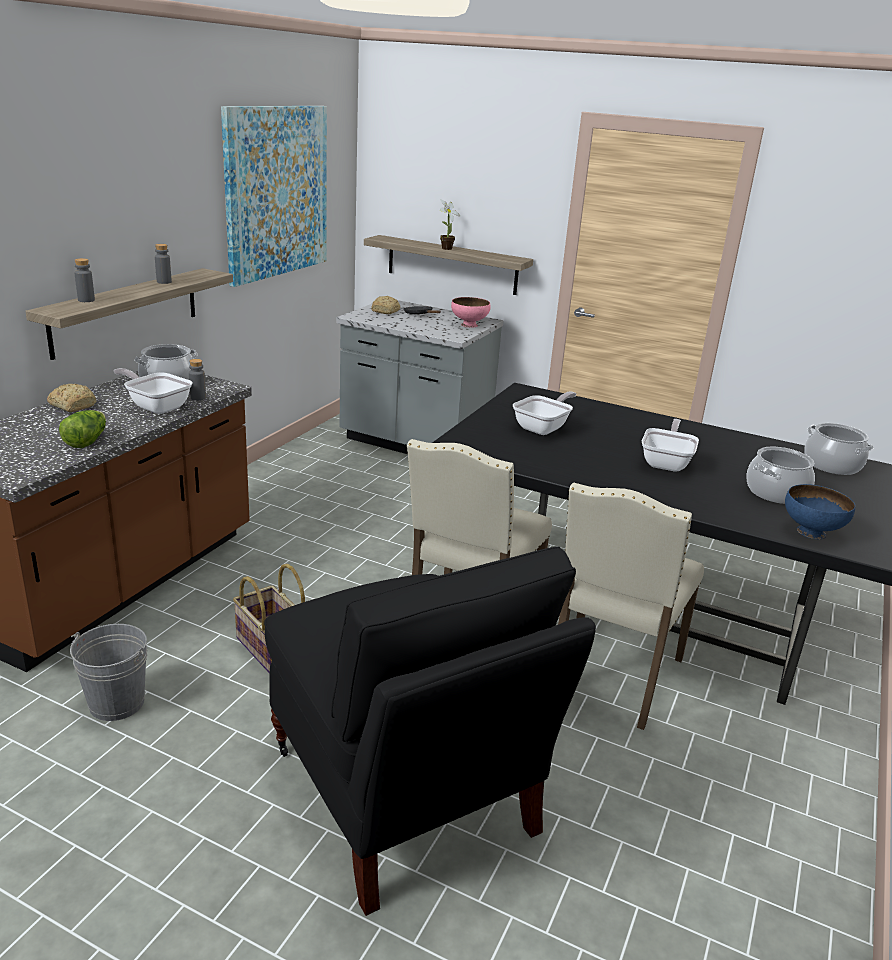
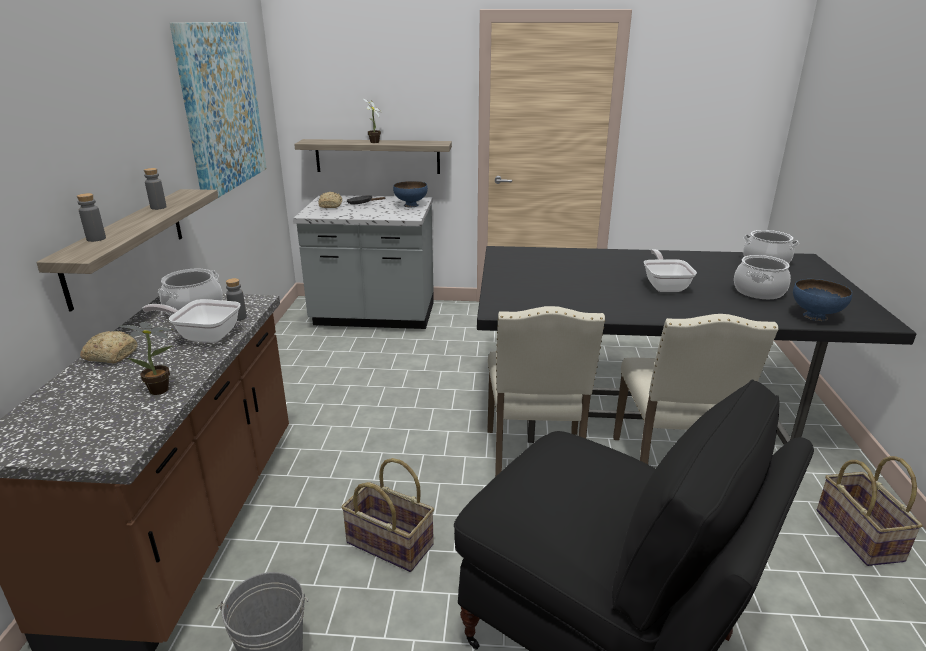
camera: 20 degrees left, 0 degrees up
(86, 441) = (162, 390): lettuce -> potted plant
(469, 325) = (411, 205): pink bowl -> blue bowl
(544, 428) = (550, 278): frying pan -> none
(782, 803) = (860, 535): none -> basket

